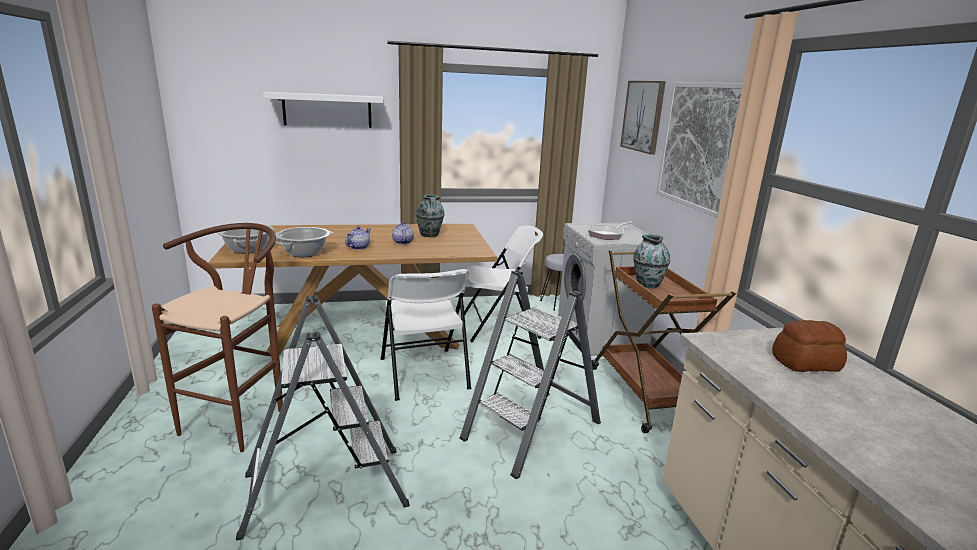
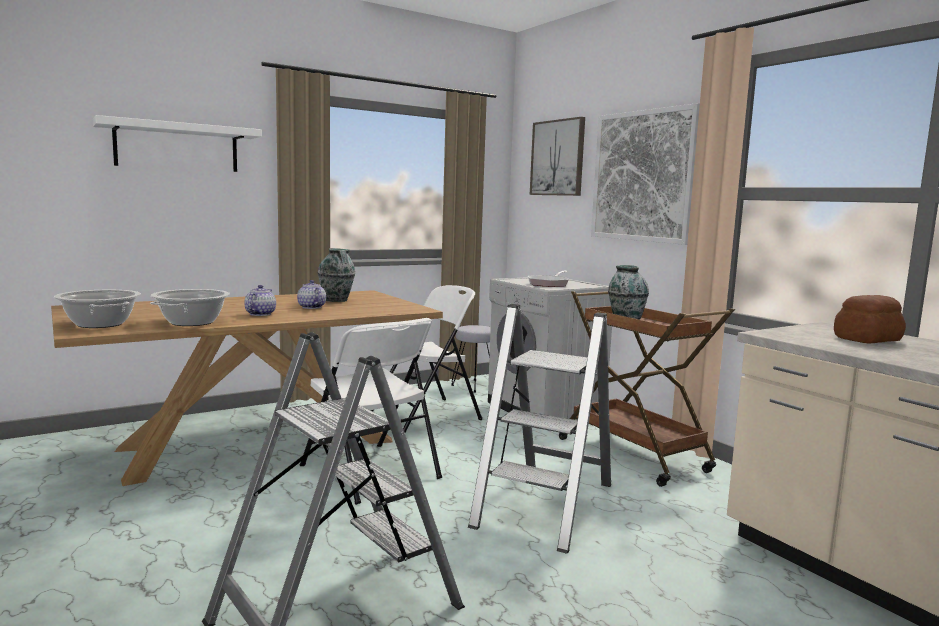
camera: 20 degrees left, 10 degrees down
(241, 418) = (142, 561): brown stool -> none

